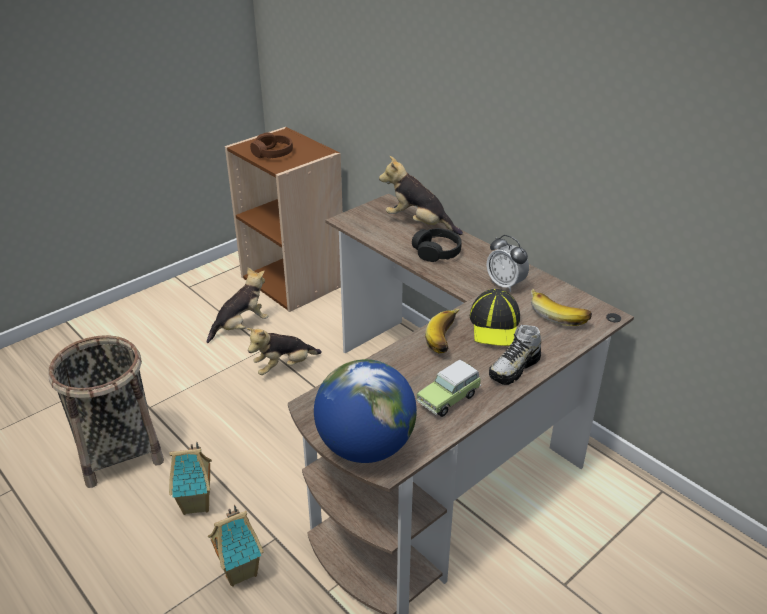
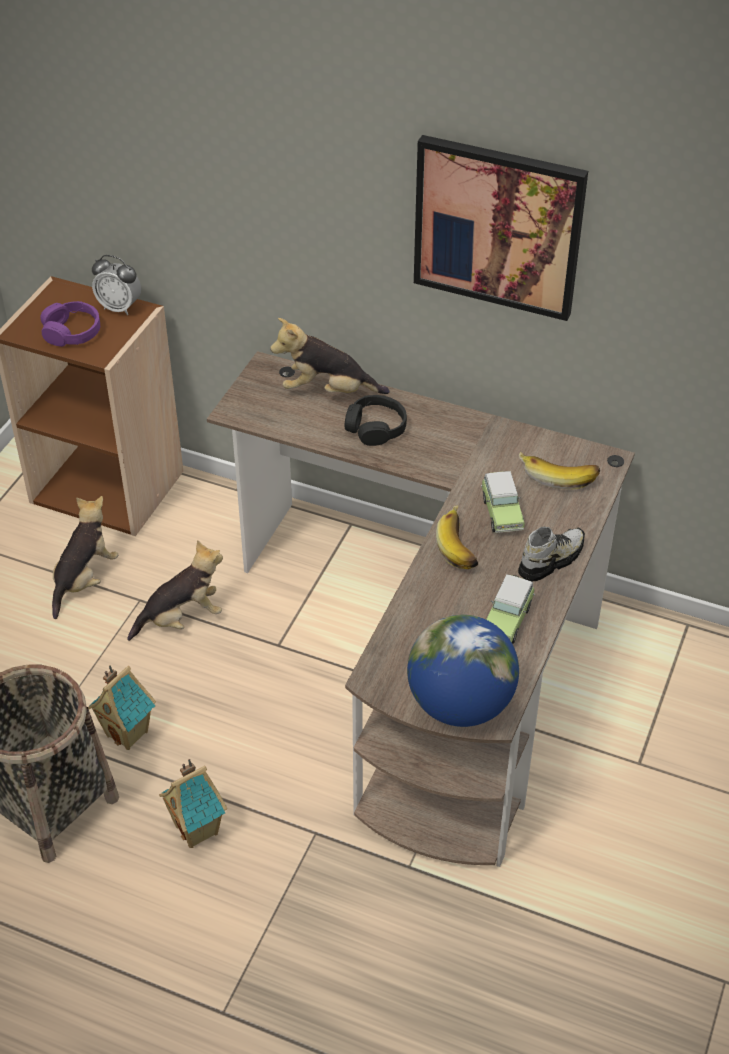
camera: 25 degrees left, 10 degrees up
(241, 571) = (302, 883): toy house -> toy house (128, 733)
(273, 153) = (72, 332): brown headphones -> purple headphones
(284, 367) = (182, 618): plush toy -> plush toy turned 150 degrees counterclockwise
(495, 325) = (501, 512): cap -> toy car
(505, 284) = (480, 452): alarm clock -> alarm clock (119, 308)
(514, 368) = (551, 560): shoe -> shoe turned 150 degrees counterclockwise
(549, 92) = (498, 226): none -> picture

